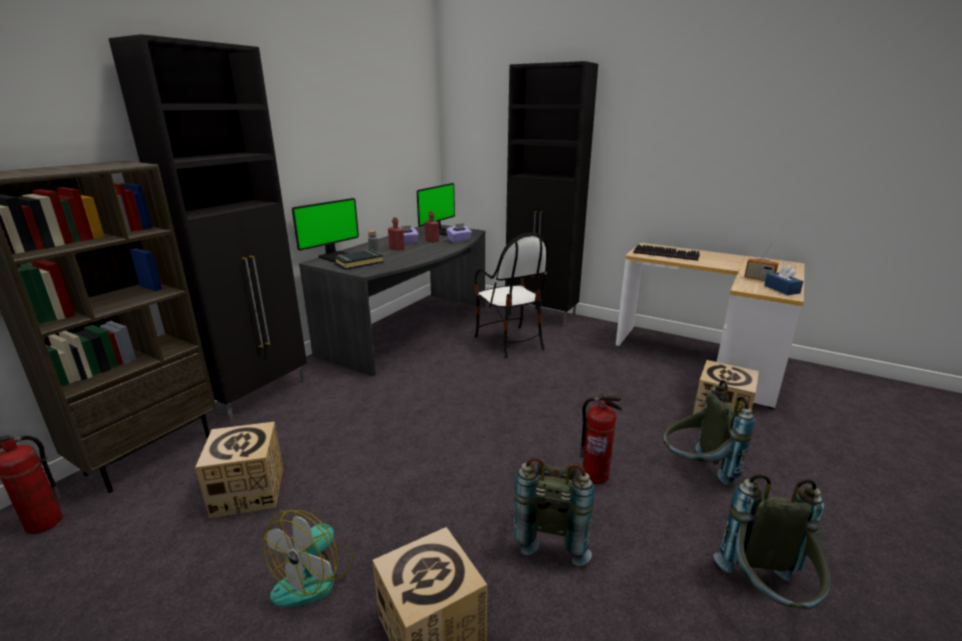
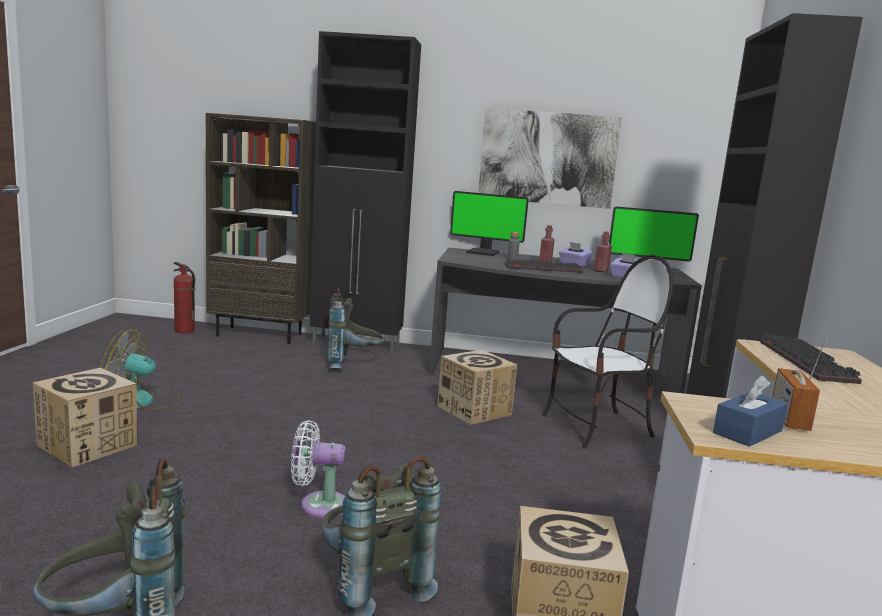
camera: 65 degrees right, 10 degrees down
(248, 491) = (229, 366): cardboard box -> cardboard box (474, 410)
(349, 159) = (548, 158): none -> picture
(359, 263) = (476, 257): black book -> none
(418, 253) = (544, 268): none -> keyboard
(509, 342) = (597, 428): chair -> chair turned 150 degrees counterclockwise
(552, 533) = (207, 485): grey backpack -> grey backpack (353, 365)
(595, 475) = (319, 505): fire extinguisher -> white fan

